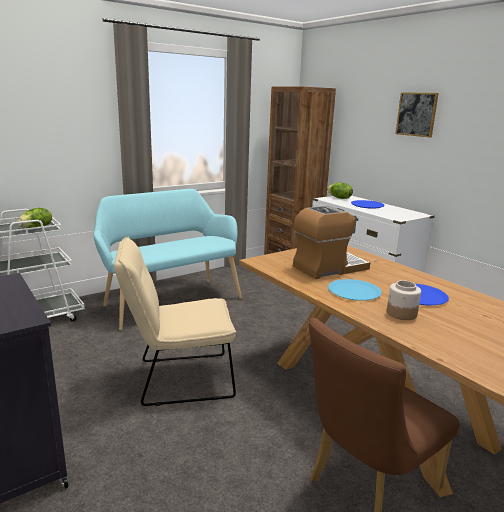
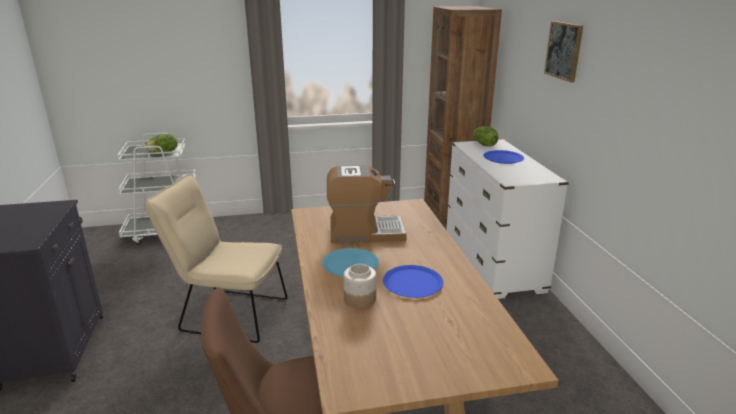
camera: 25 degrees right, 5 degrees up
(169, 300) = (290, 233): turquoise bench -> none

